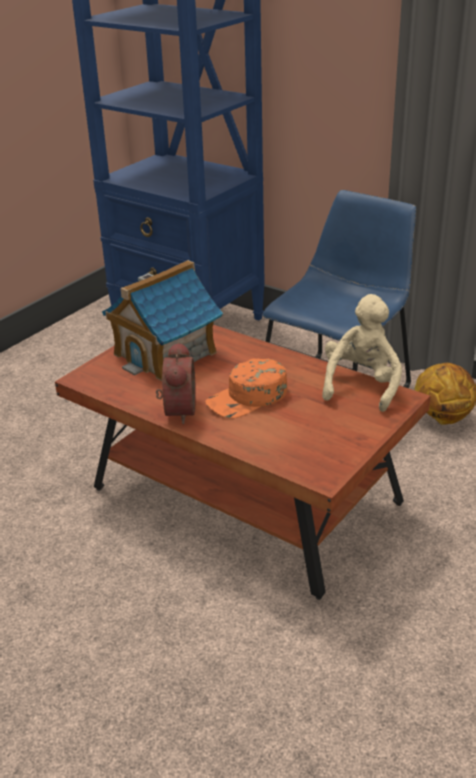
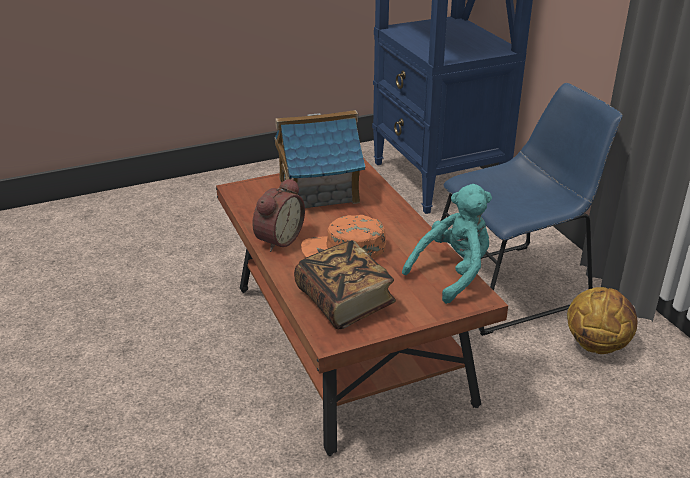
camera: 30 degrees right, 0 degrees up
(299, 442) = (344, 301): none -> book
(361, 385) = (453, 273): beige plush toy -> turquoise plush toy

